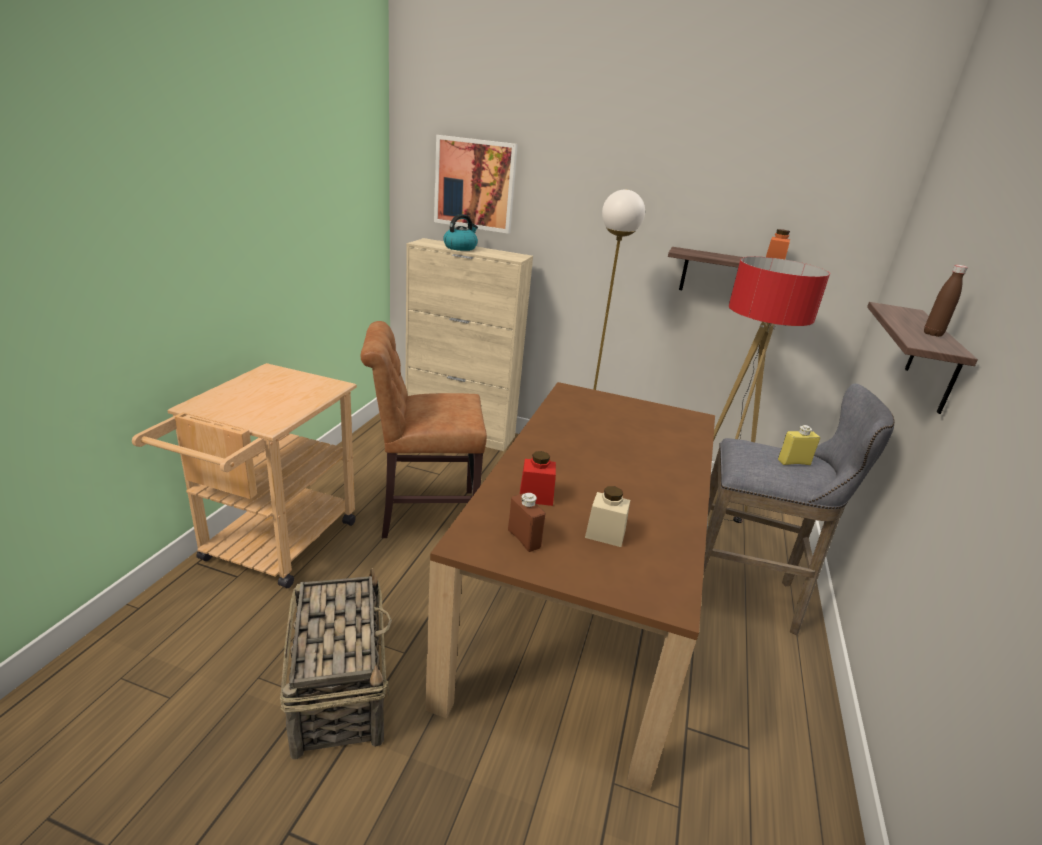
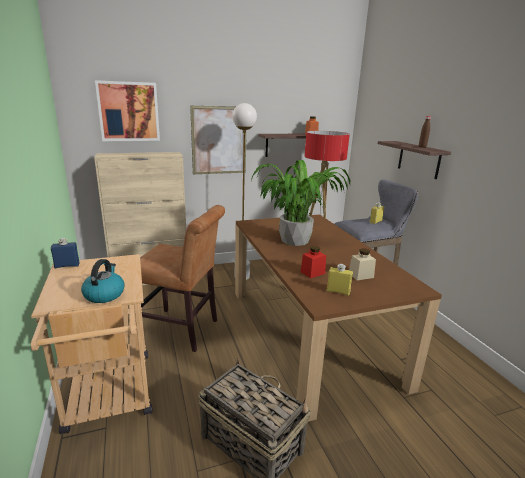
camera: 35 degrees left, 5 degrees down
(270, 371) = (67, 265): none -> blue bottle
(422, 513) = (183, 331): brown chair -> brown chair turned 120 degrees counterclockwise
(460, 248) = (133, 154): kettle -> kettle (104, 294)
(524, 539) = (338, 292): brown bottle -> yellow bottle
(593, 440) = (294, 240): none -> potted plant
(601, 248) = (219, 140): none -> picture

